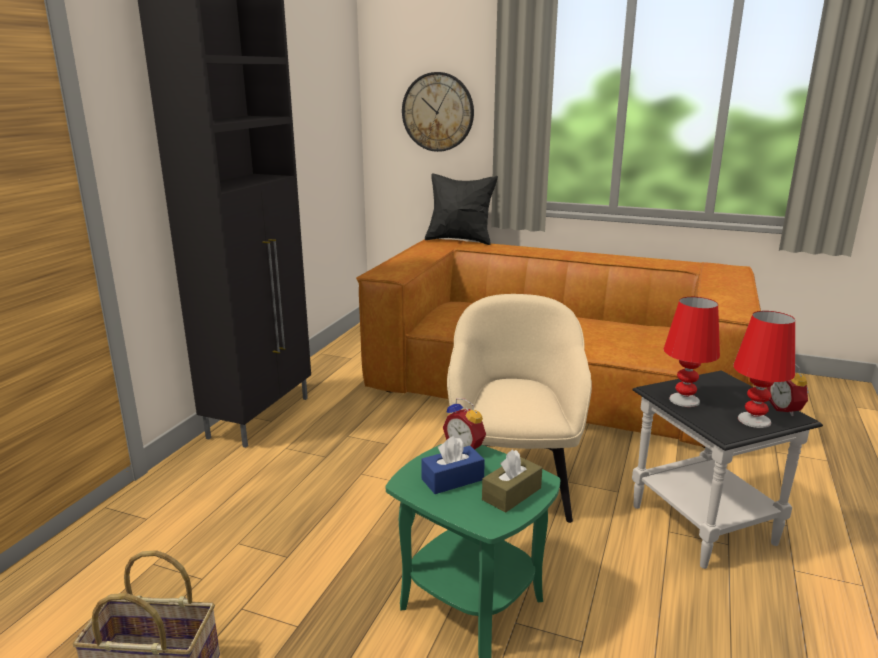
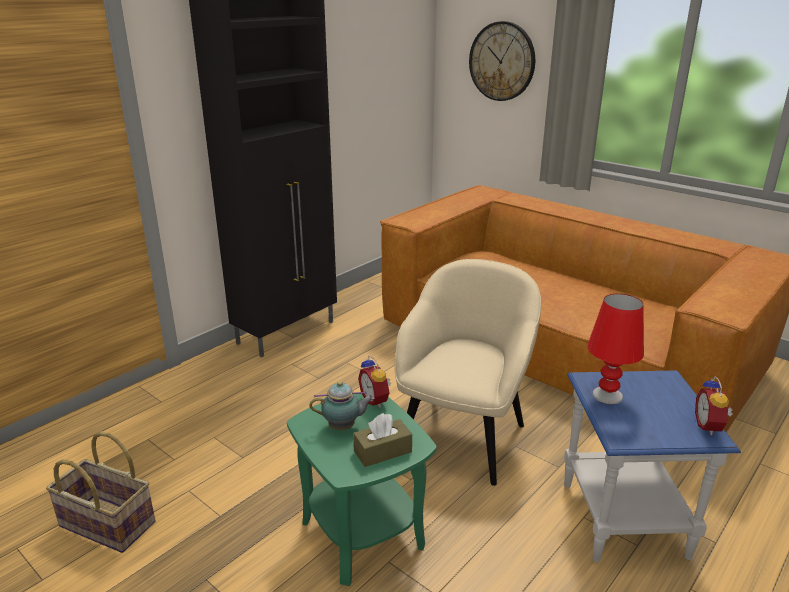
camera: 20 degrees right, 5 degrees up
(452, 479) = (343, 427): blue tissue box -> teapot
(460, 240) = (507, 190): black pillow -> none
(704, 525) = (624, 520): black side table -> blue side table
(754, 420) = (664, 431): red table lamp -> none

